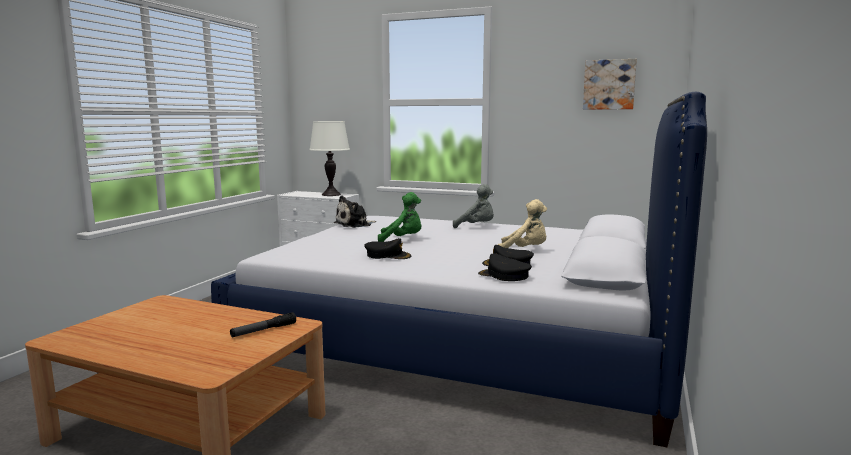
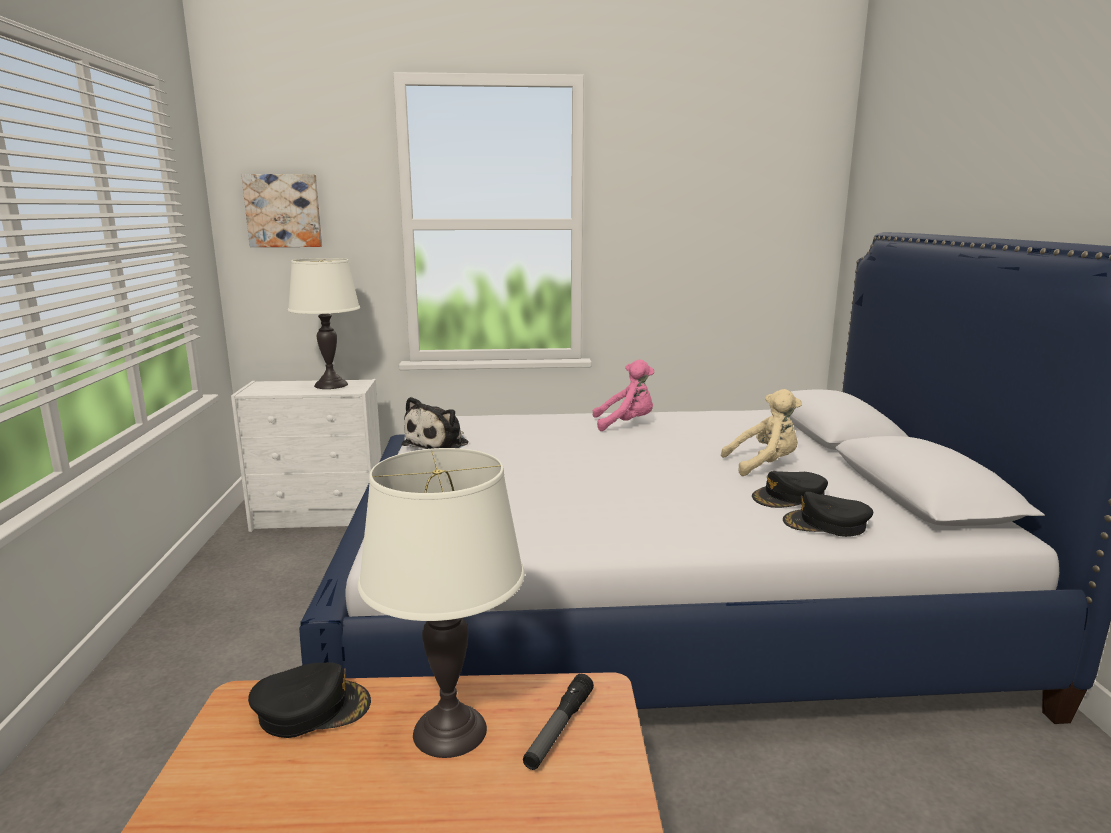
camera: 25 degrees left, 5 degrees up
(221, 322) = (450, 731): none -> white table lamp
(388, 255) = (602, 510): black cap -> black cap (312, 708)
(402, 240) = (565, 468): green plush toy -> none
(476, 227) = (626, 424): grey plush toy -> pink plush toy
(609, 84) = (752, 202): picture -> picture (283, 211)

